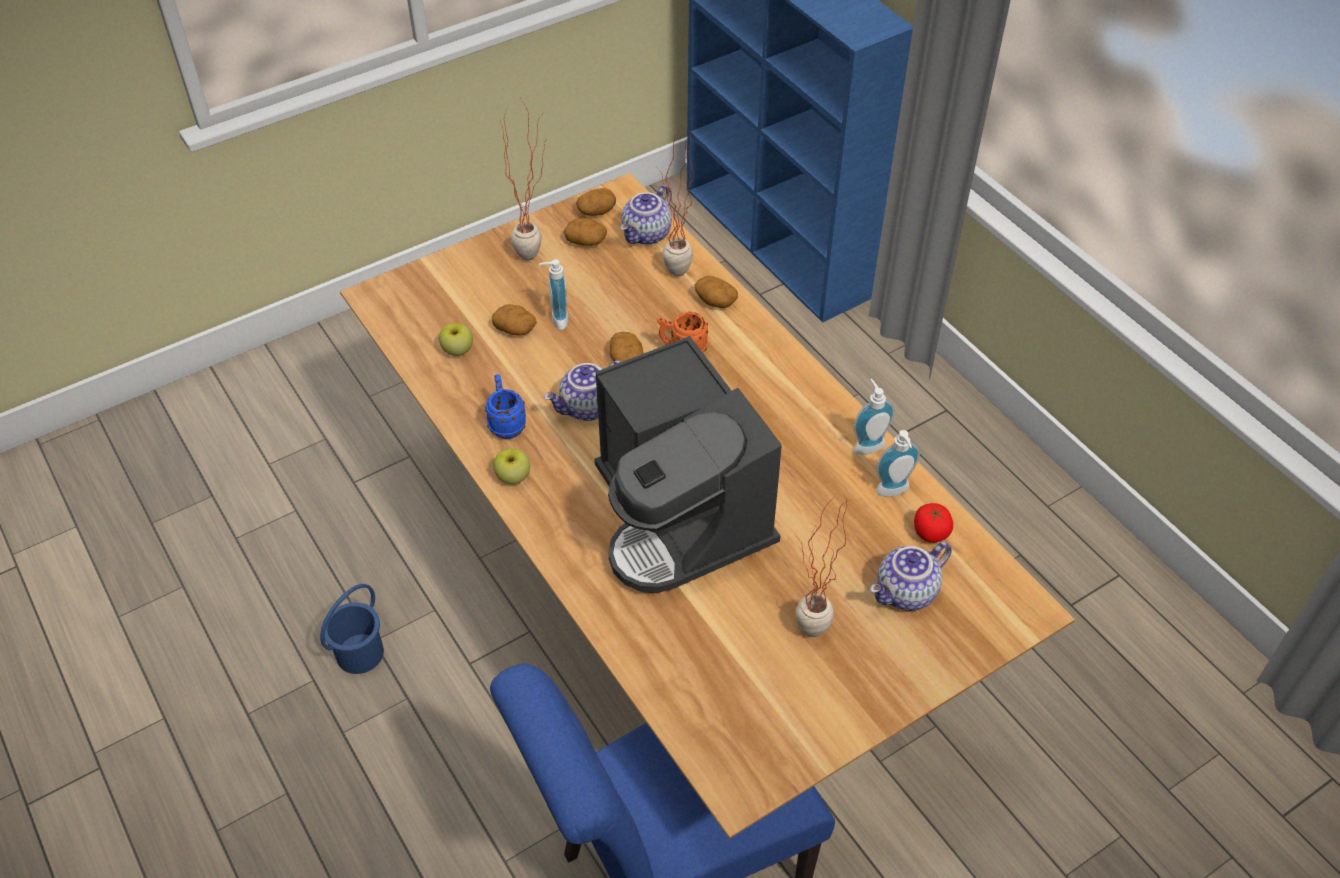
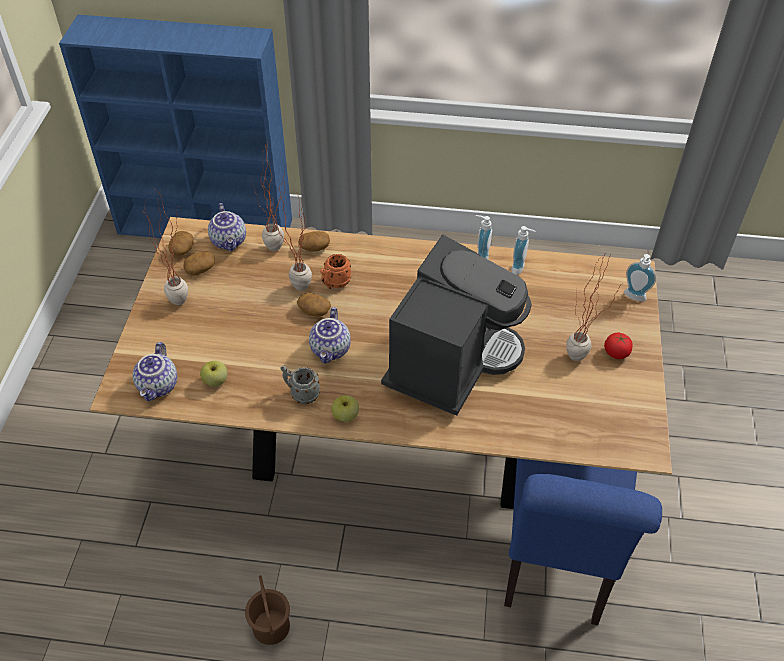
camera: 50 degrees left, 0 degrees up
(359, 653) = (270, 627): blue bucket -> brown bucket
(506, 423) = (301, 394): blue mug -> grey mug
(515, 329) = (231, 343): potato -> none
(556, 319) = (246, 321): soap dispenser -> soap dispenser (633, 297)
(640, 324) = (294, 288): none -> potted plant
(680, 516) = (451, 360): coffee machine -> coffee machine turned 75 degrees counterclockwise
(906, 593) = (586, 307): teapot -> teapot (159, 386)
(930, 532) = (558, 273): tomato -> tomato (616, 353)

